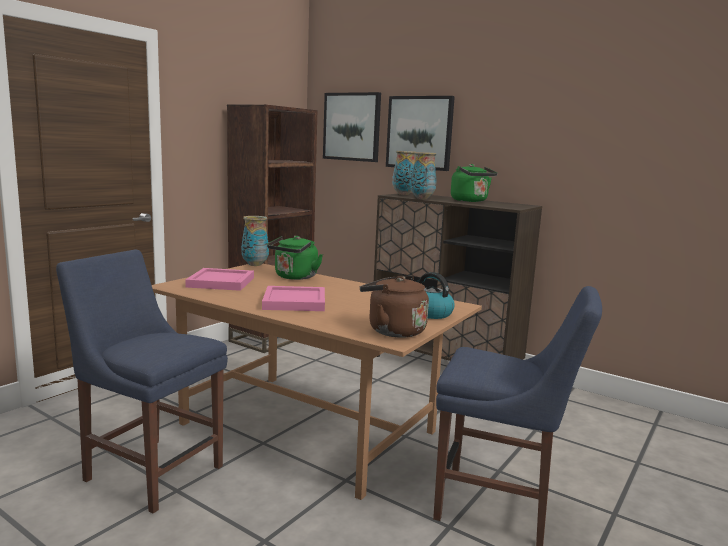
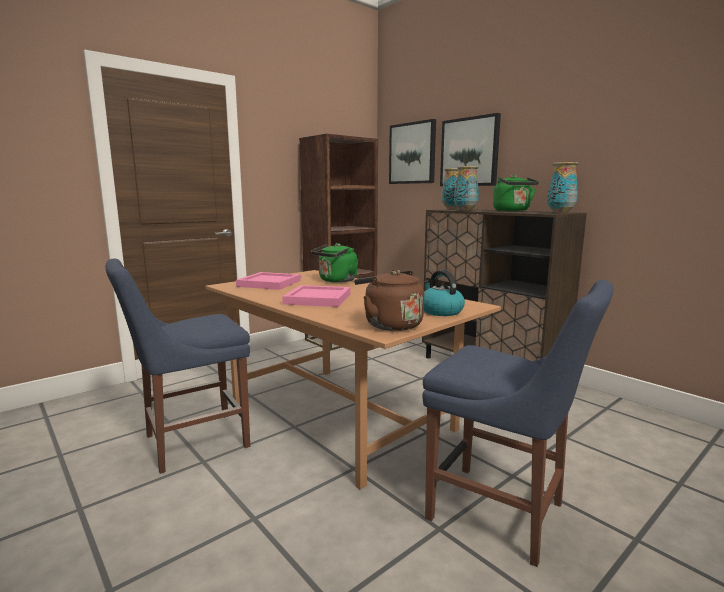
camera: 15 degrees right, 0 degrees up
(150, 471) = (190, 442): blue chair -> blue chair turned 75 degrees counterclockwise
(254, 264) = (311, 271): vase -> vase (560, 213)

